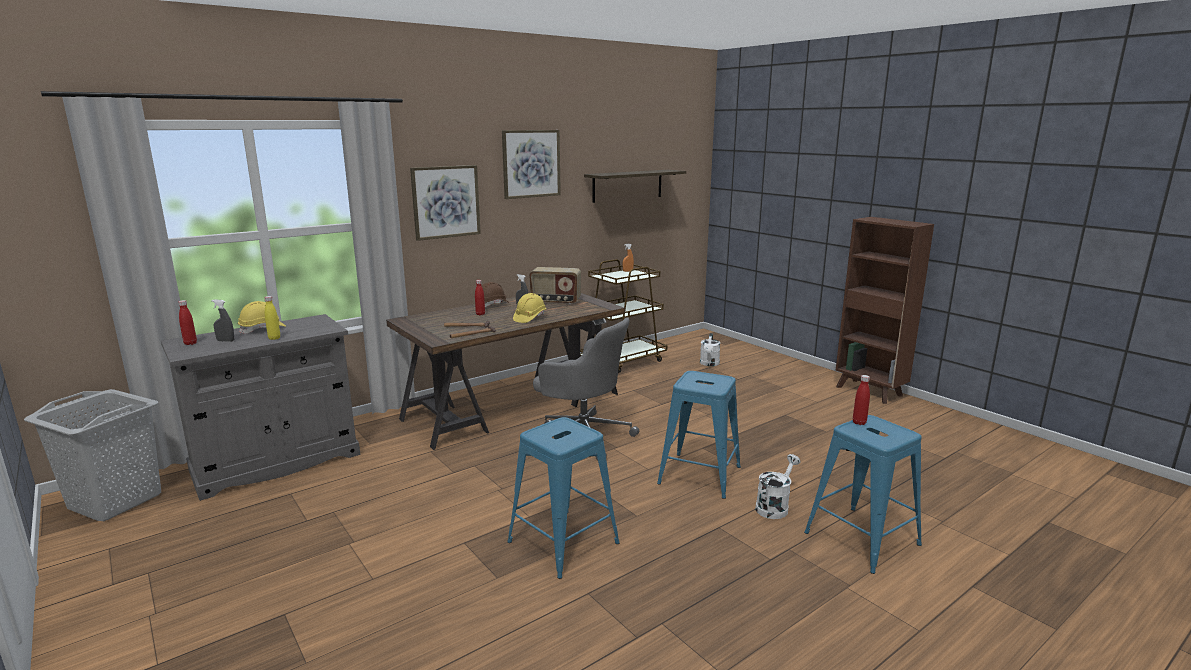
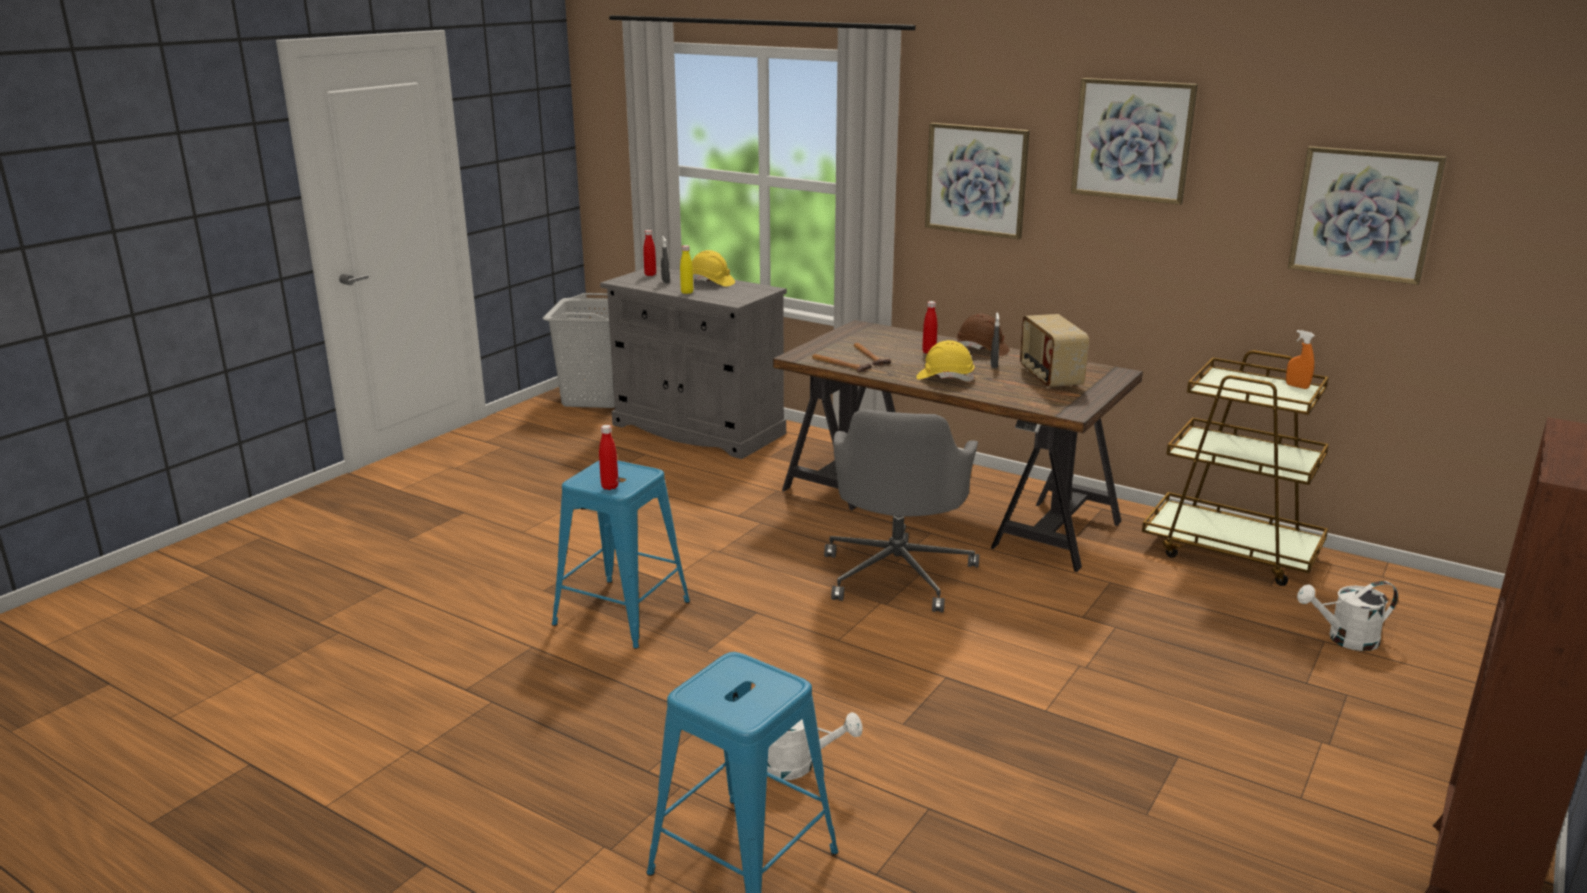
camera: 70 degrees right, 5 degrees up
(627, 185) = (1364, 214): shelf -> picture
(699, 475) = (849, 685): blue stool -> none
(859, 422) = (764, 672): red bottle -> red bottle (610, 487)

